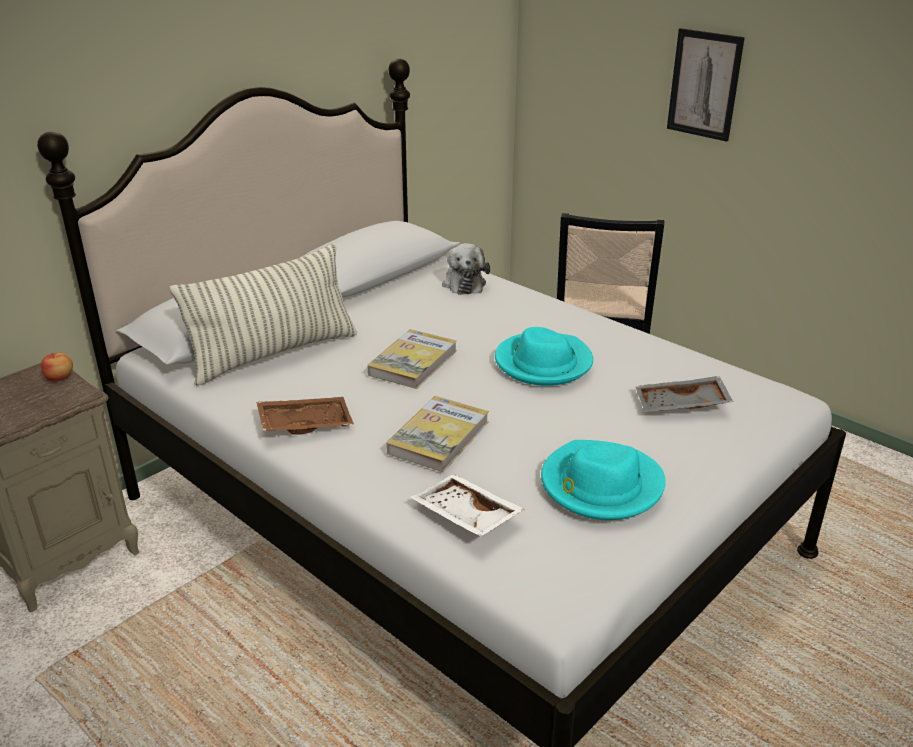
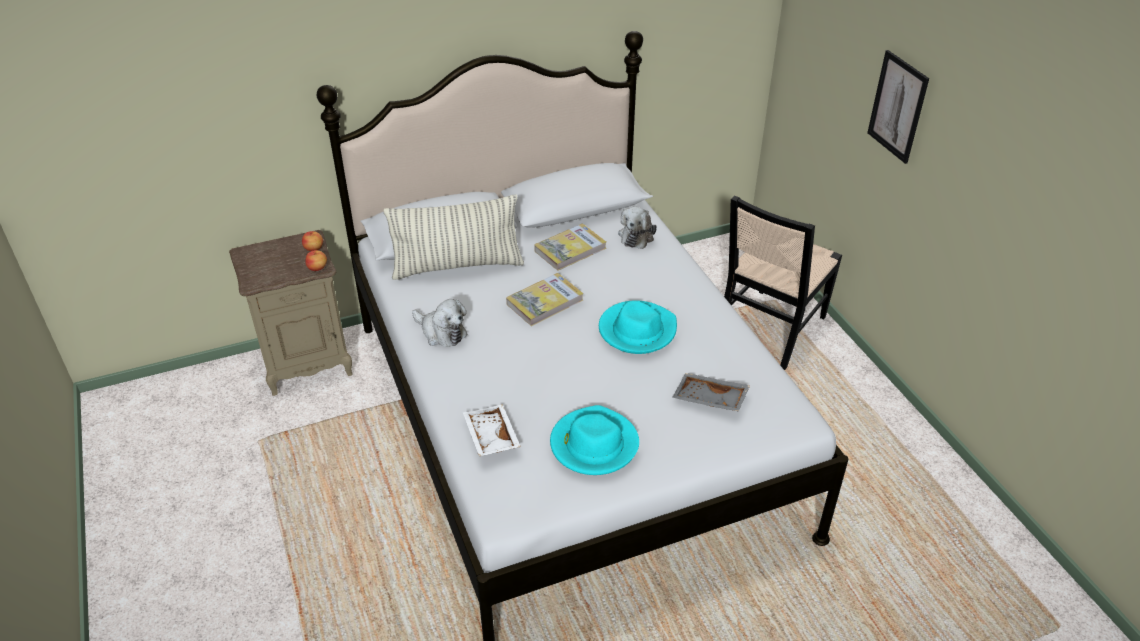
camera: 25 degrees right, 10 degrees up
(79, 397) = (317, 268): none -> apple
(305, 423) = (441, 332): brown tray -> plush toy
(438, 437) = (517, 371): book -> book (570, 249)

